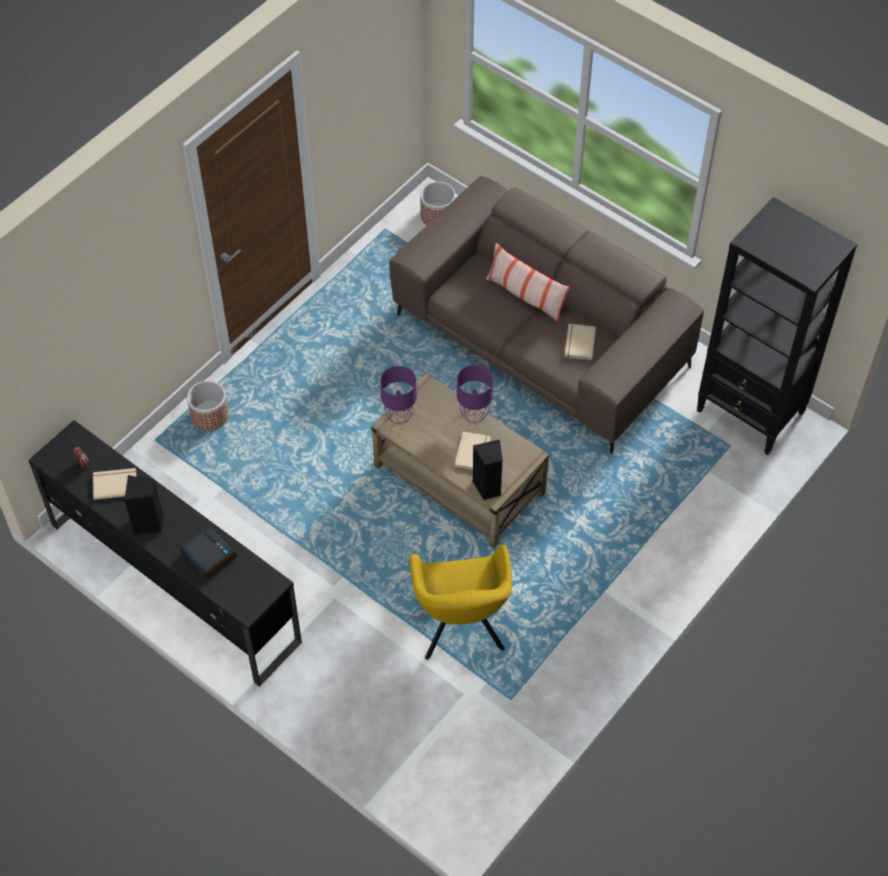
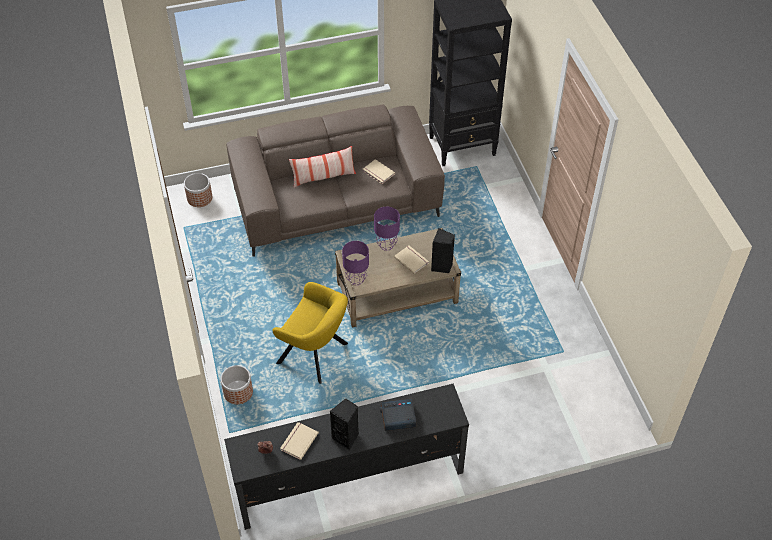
camera: 55 degrees left, 5 degrees down
(461, 628) = (499, 348): yellow armchair -> yellow armchair (316, 355)

